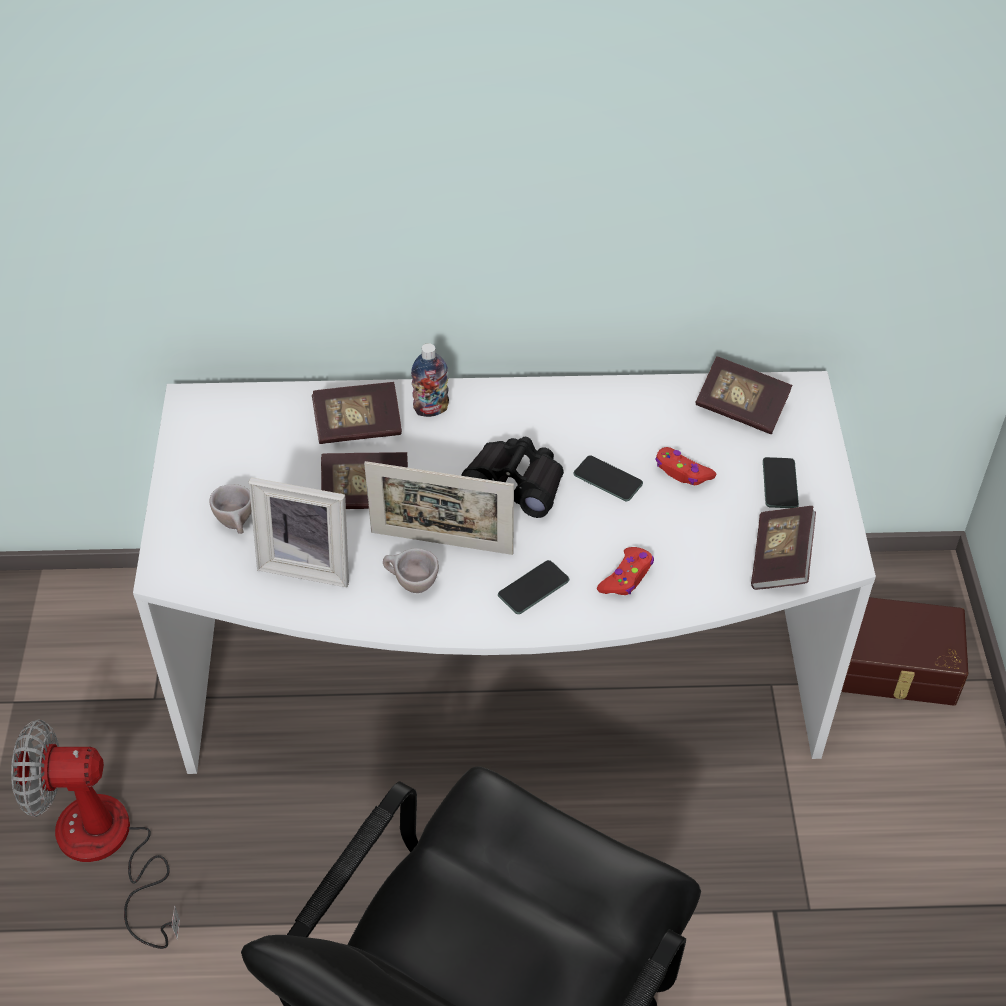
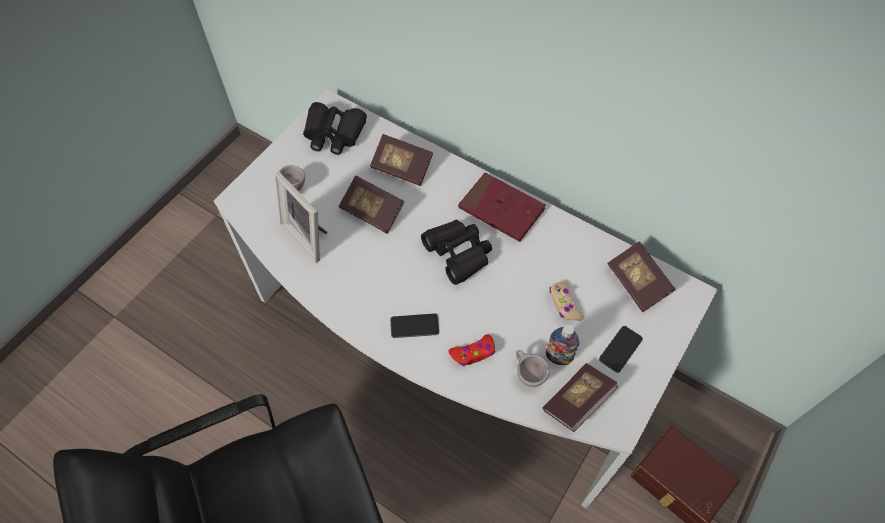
camera: 35 degrees right, 10 degrees up
(107, 850) = (199, 316): fan -> none
(229, 432) = (333, 134): none -> black binoculars
(410, 585) = (350, 282): beige cup -> beige cup (527, 374)
(431, 409) = (450, 179): bottle -> bottle (558, 357)
(441, 543) = (388, 266): picture frame -> none
(523, 410) = (501, 209): none -> red book
(608, 479) = (514, 282): phone -> none
(682, 472) = (564, 304): red game controller -> beige game controller

